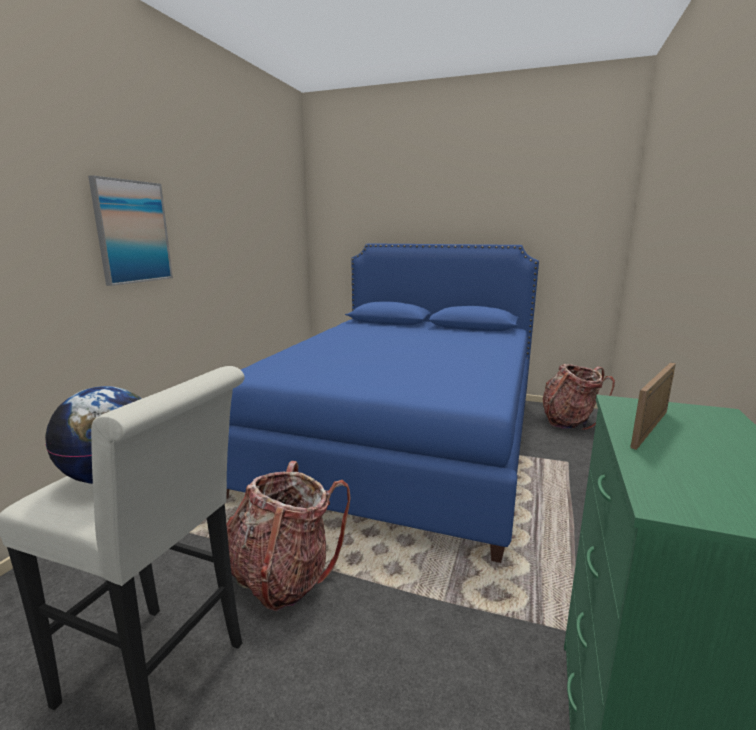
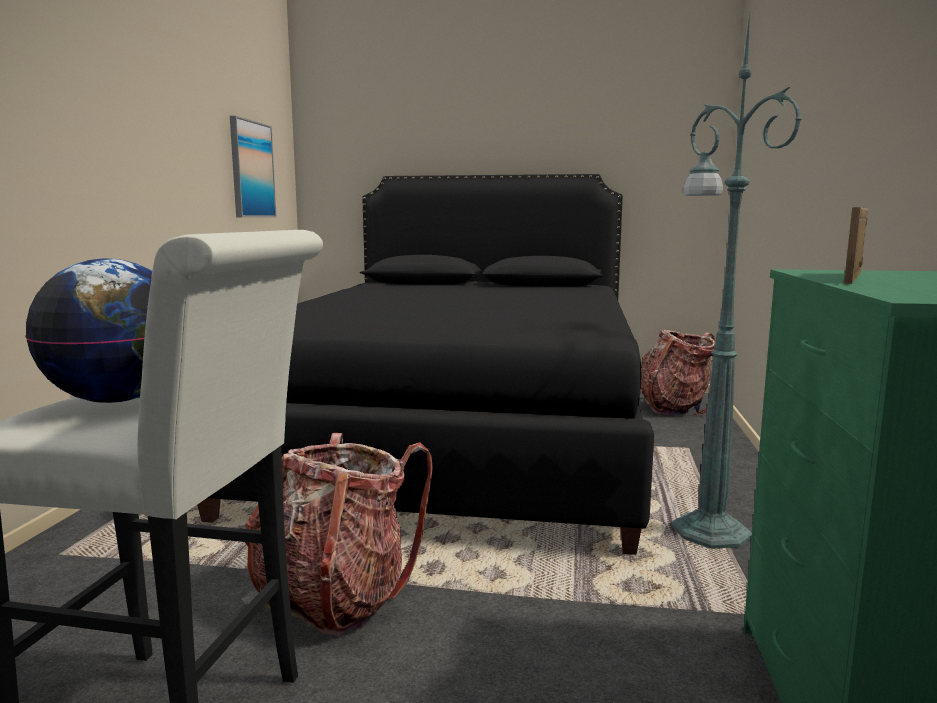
camera: 10 degrees left, 5 degrees down
(132, 232) = (64, 117): picture -> picture (251, 170)
(403, 440) = (460, 439): blue bed -> black bed
(562, 545) = (707, 530): none -> green floor lamp

